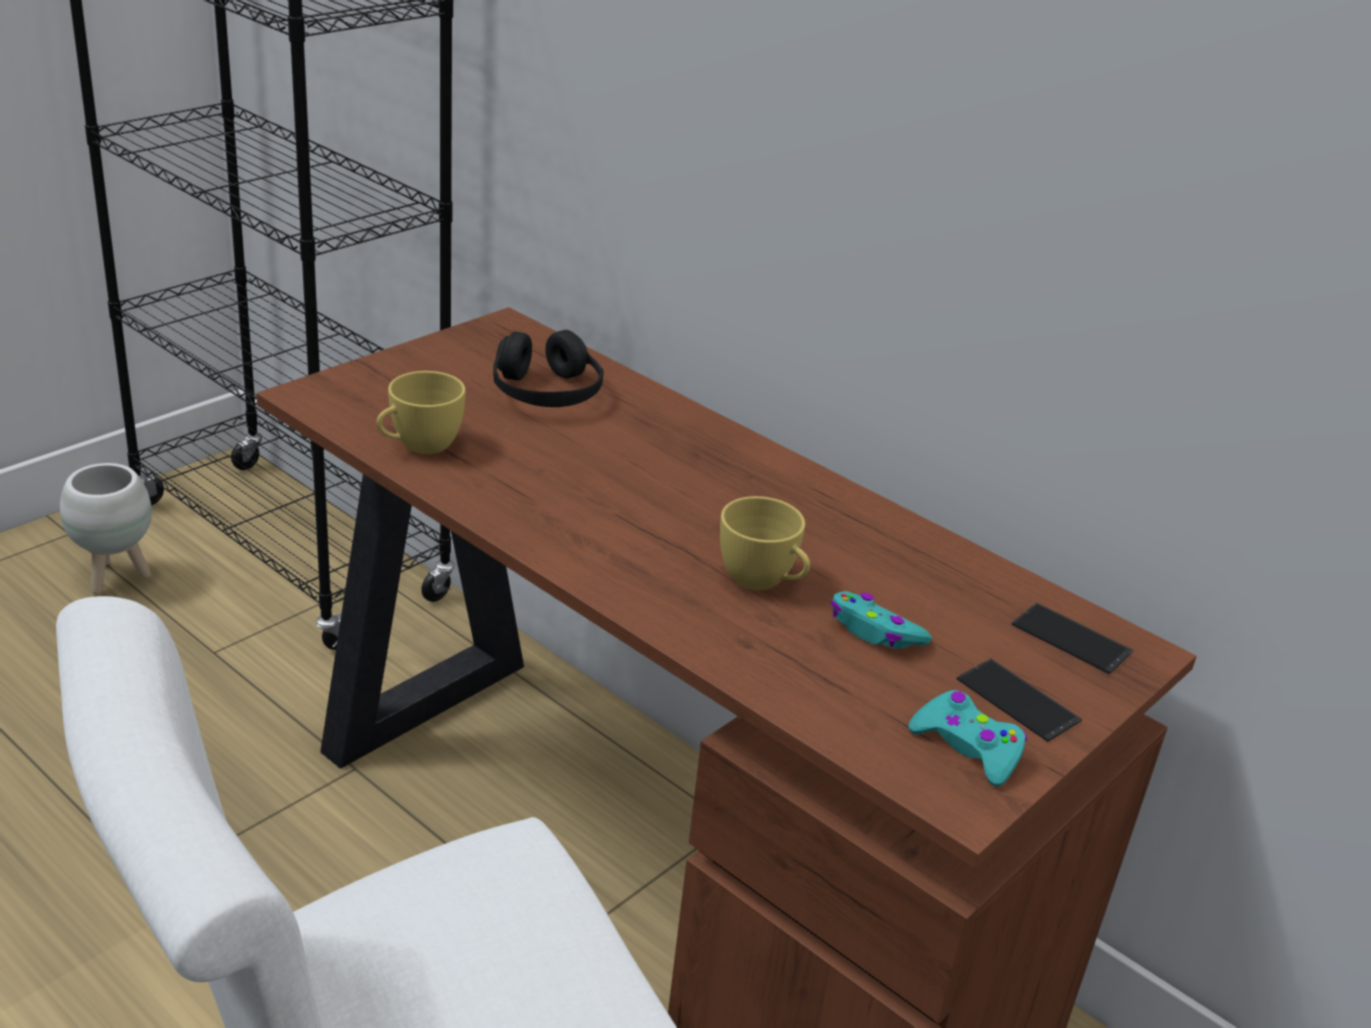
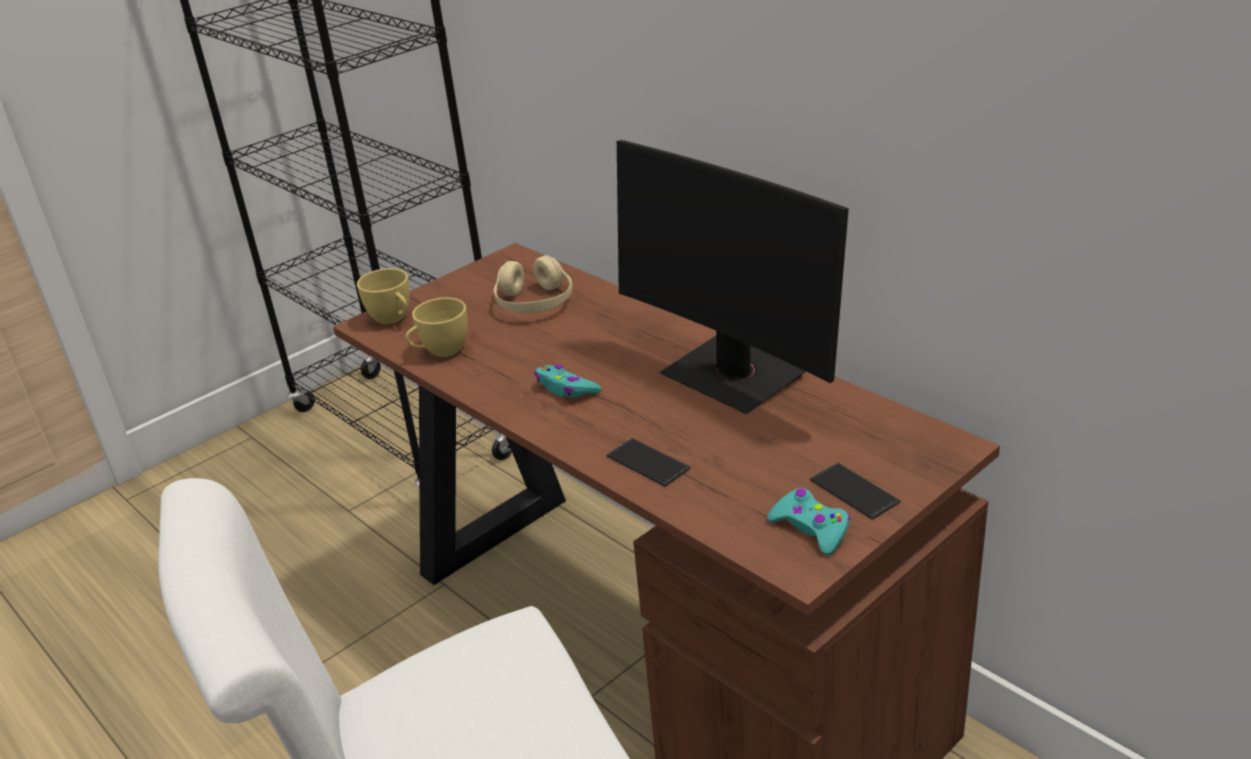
camera: 10 degrees right, 0 degrees up
(116, 578) = (282, 465): white planter -> none
(546, 393) = (535, 302): black headphones -> beige headphones
(763, 582) = (675, 423): yellow cup -> yellow cup (394, 319)
(833, 525) = (733, 376): none -> monitor
(874, 631) = (753, 451): turquoise game controller -> turquoise game controller (566, 389)
(1071, 639) = (902, 442): phone -> phone (648, 462)

